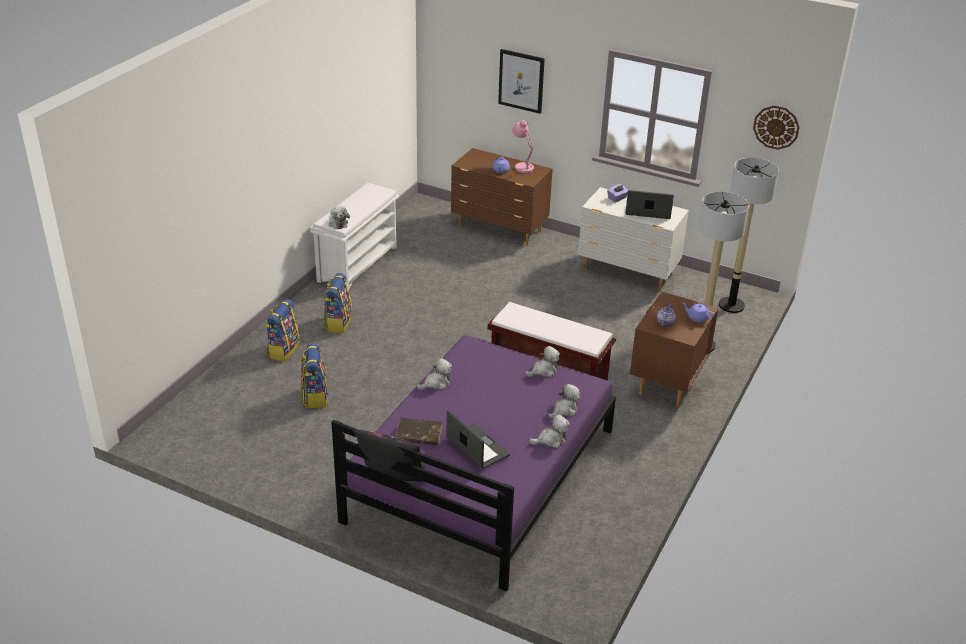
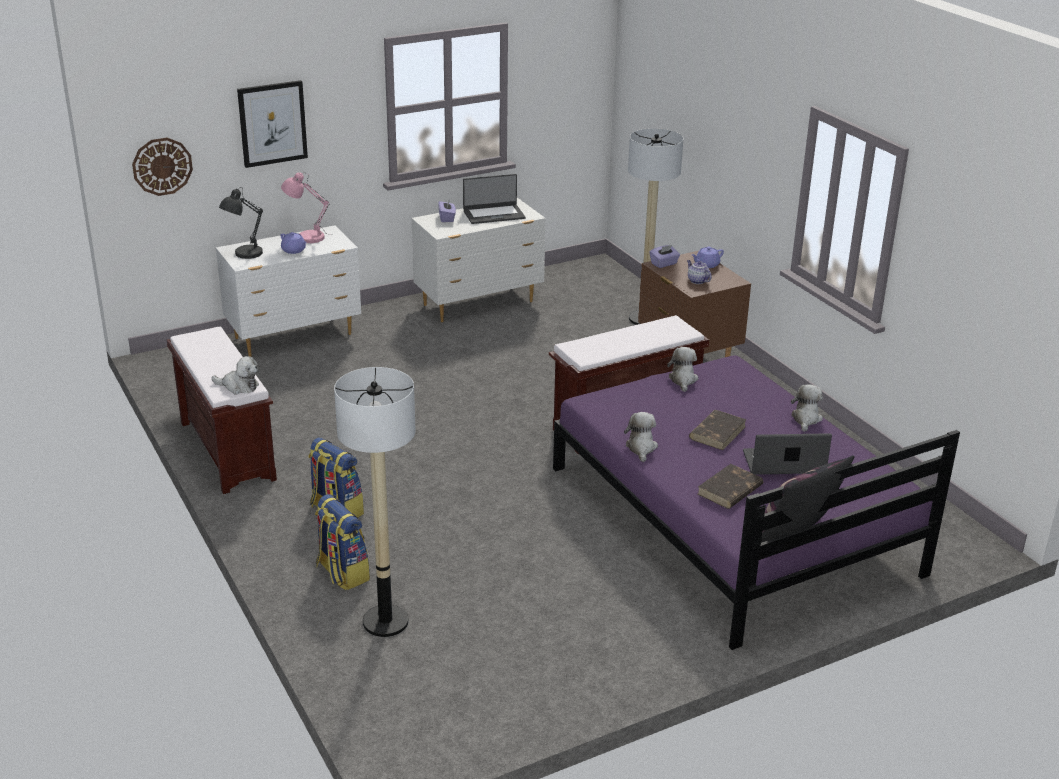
camera: 55 degrees left, 5 degrees down
(315, 396) = (470, 582): backpack -> none
(358, 263) = (226, 450): white bench -> brown bench
(475, 159) = (245, 254): none -> grey table lamp
(488, 407) = (717, 432): none -> brown book
(500, 229) = (295, 336): brown dresser -> white dresser
(564, 410) = (762, 393): plush toy -> none
(648, 211) = (493, 214): laptop -> laptop turned 150 degrees counterclockwise
(672, 300) = (664, 264): none -> purple tissue box
(731, 305) = (599, 280): floor lamp -> floor lamp (385, 622)
(776, 127) = (582, 63): wall clock -> wall clock (162, 166)

